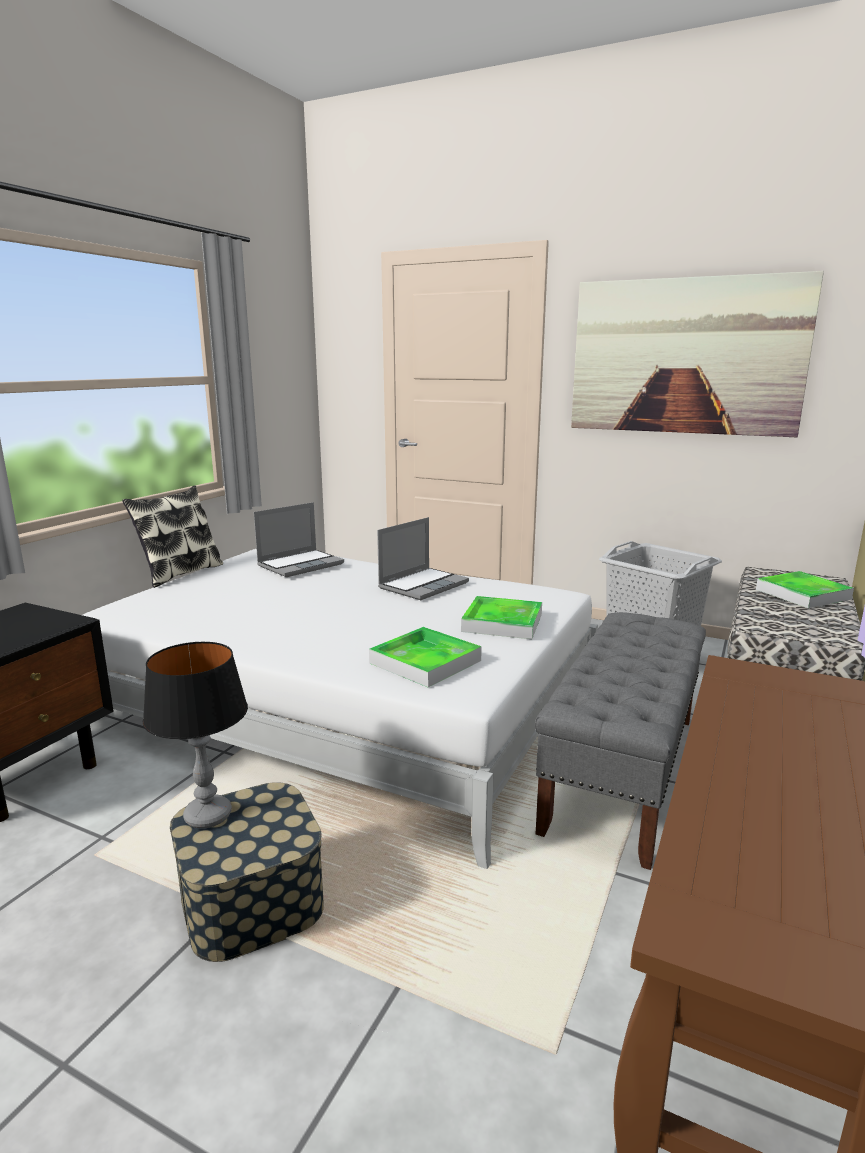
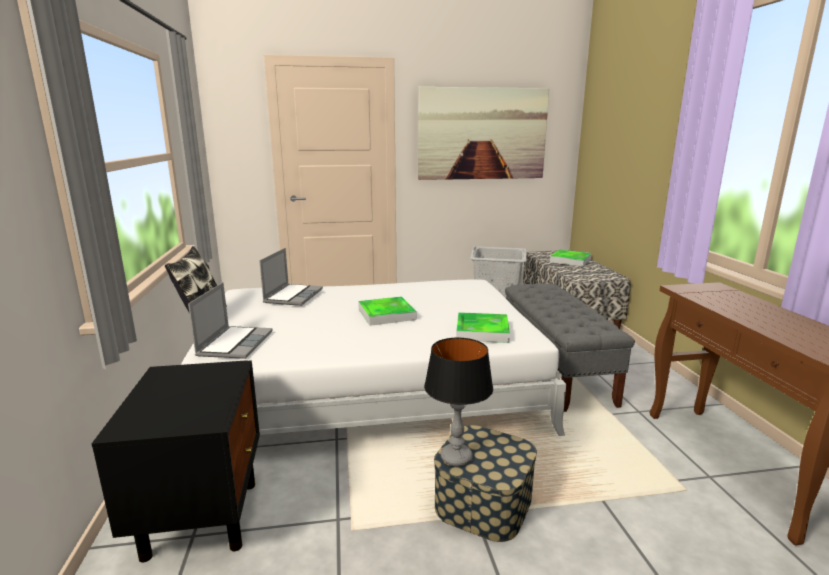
camera: 35 degrees left, 0 degrees up
(423, 585) = (395, 292): laptop -> laptop (235, 343)
(502, 622) = (477, 302): tray -> tray (386, 314)

